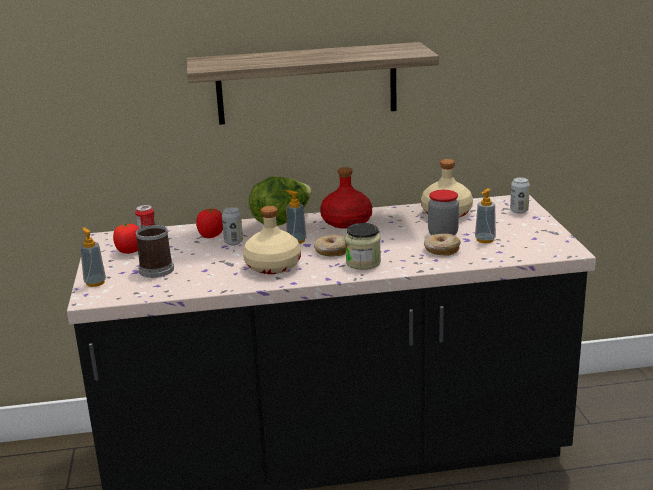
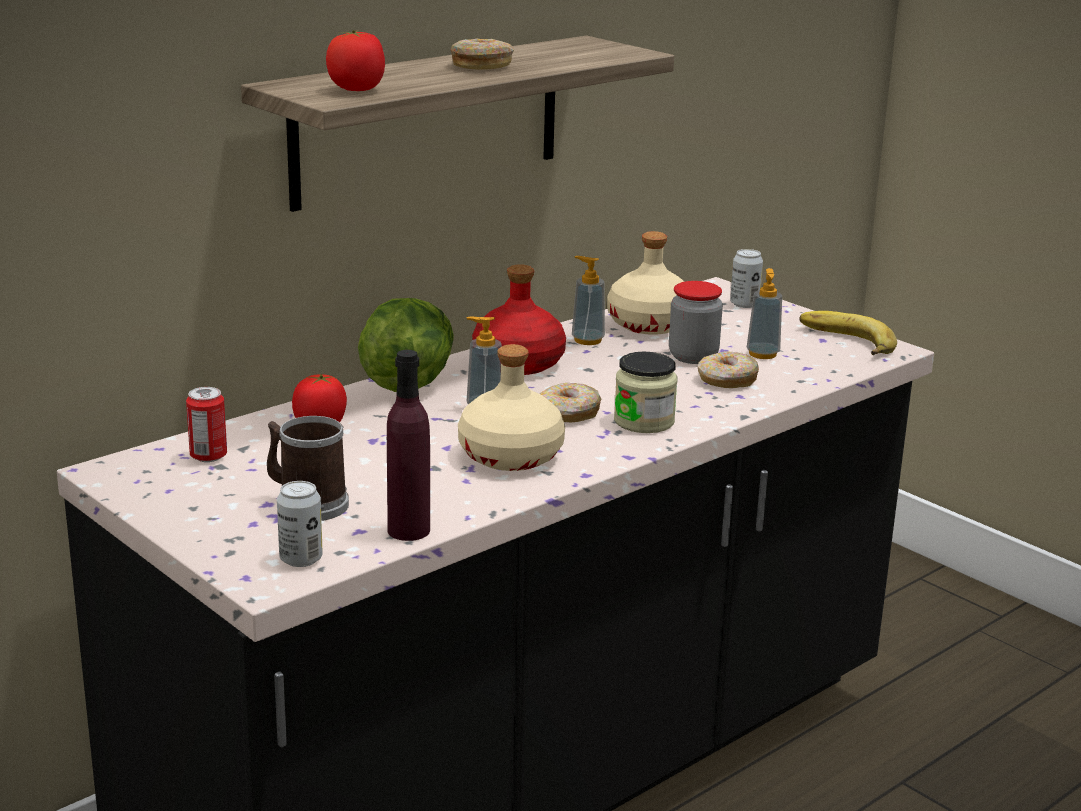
camera: 35 degrees left, 0 degrees up
(95, 283) = (231, 553): soap dispenser -> soap dispenser (587, 340)
(130, 251) = (207, 484): tomato -> tomato (357, 90)
(176, 290) = (409, 530): none -> purple bottle
(233, 242) = (380, 430): can -> can (301, 559)
(318, 55) = (481, 65): none -> donut
(545, 242) = (844, 342): none -> banana

